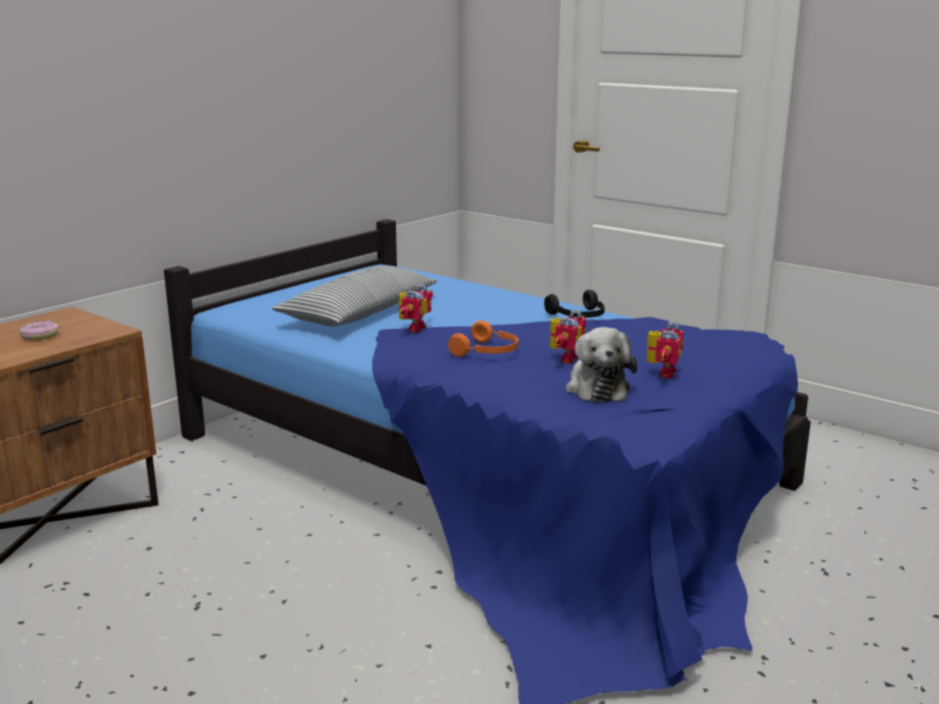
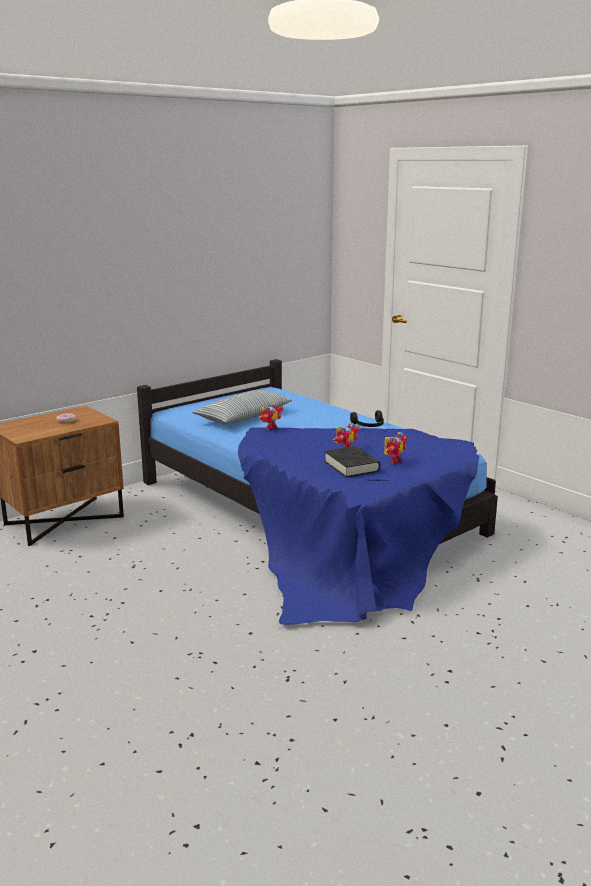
camera: 10 degrees right, 0 degrees up
(487, 352) = (304, 443): orange headphones -> none
(596, 388) = (351, 466): plush toy -> black book

